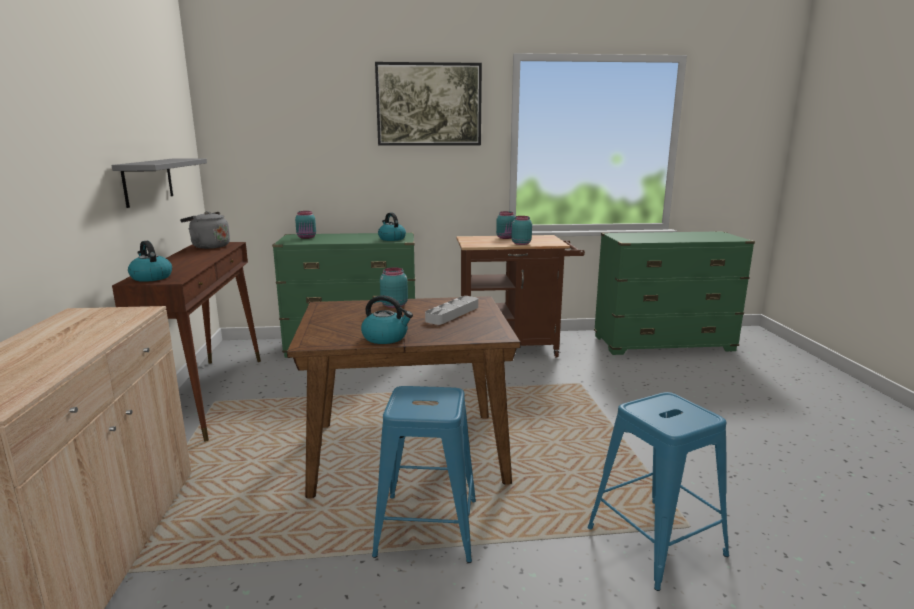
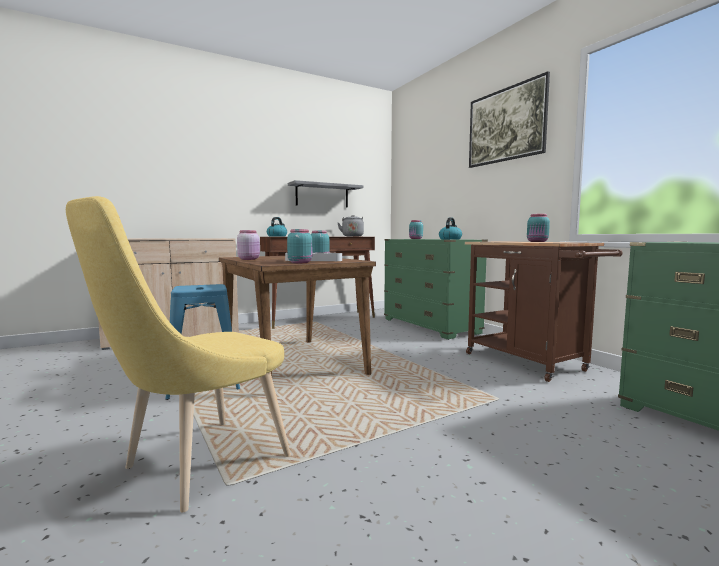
camera: 65 degrees right, 10 degrees down
(386, 337) = (249, 259): kettle -> pink jar
(520, 243) = (522, 242): turquoise jar -> turquoise jar (300, 262)
(655, 541) = (198, 466): blue stool -> yellow chair

